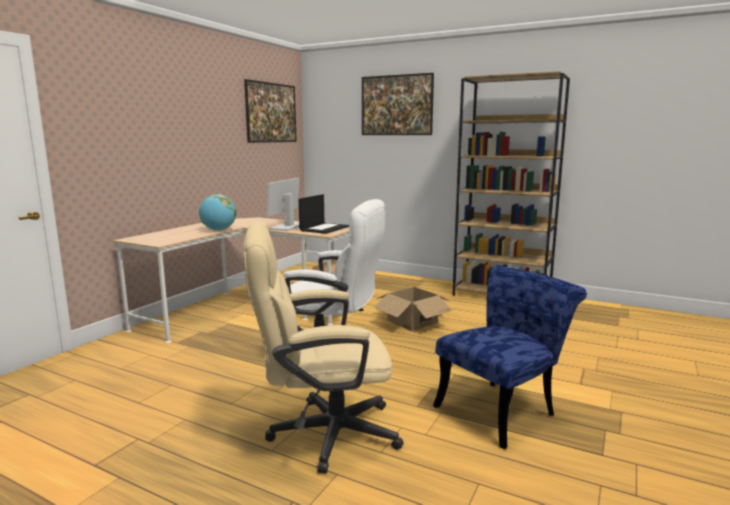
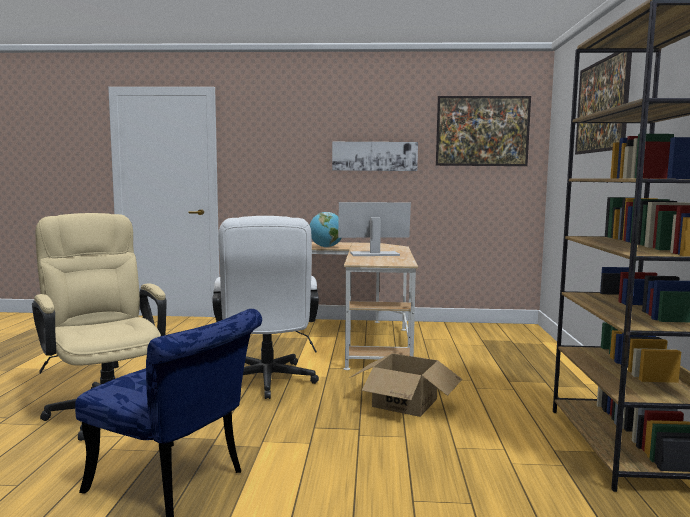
camera: 65 degrees right, 5 degrees down
(206, 134) = (374, 156): none -> picture
(324, 228) = (385, 260): laptop -> none

